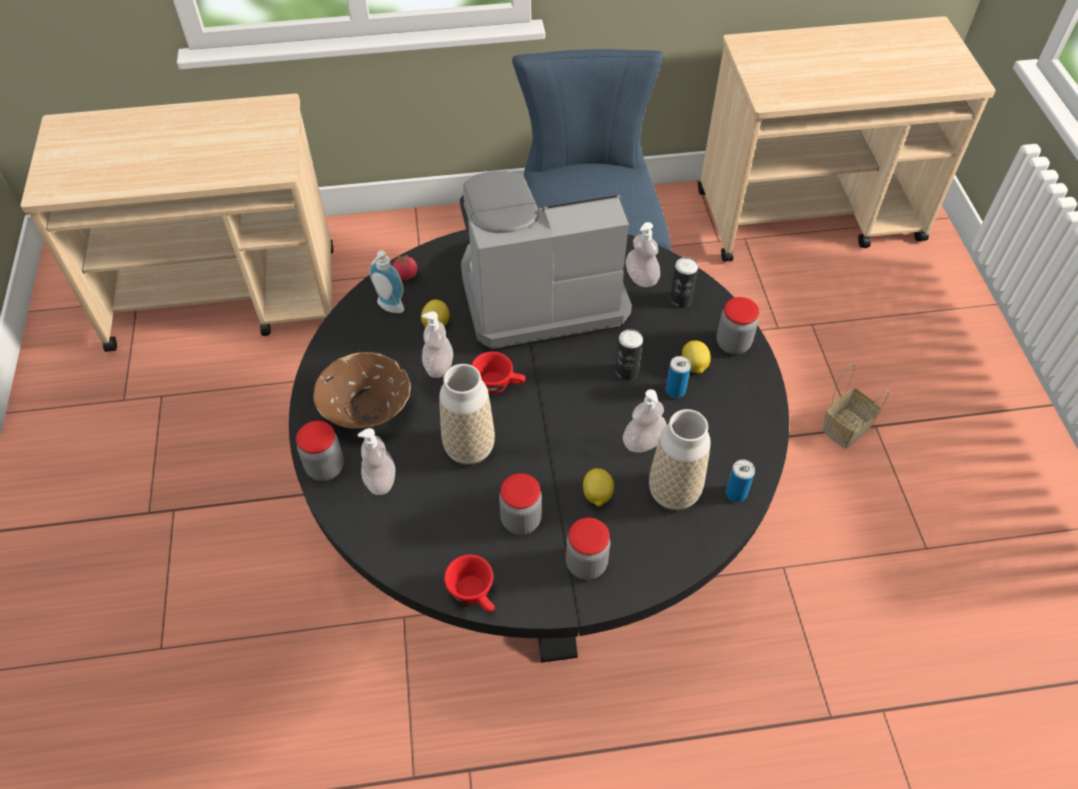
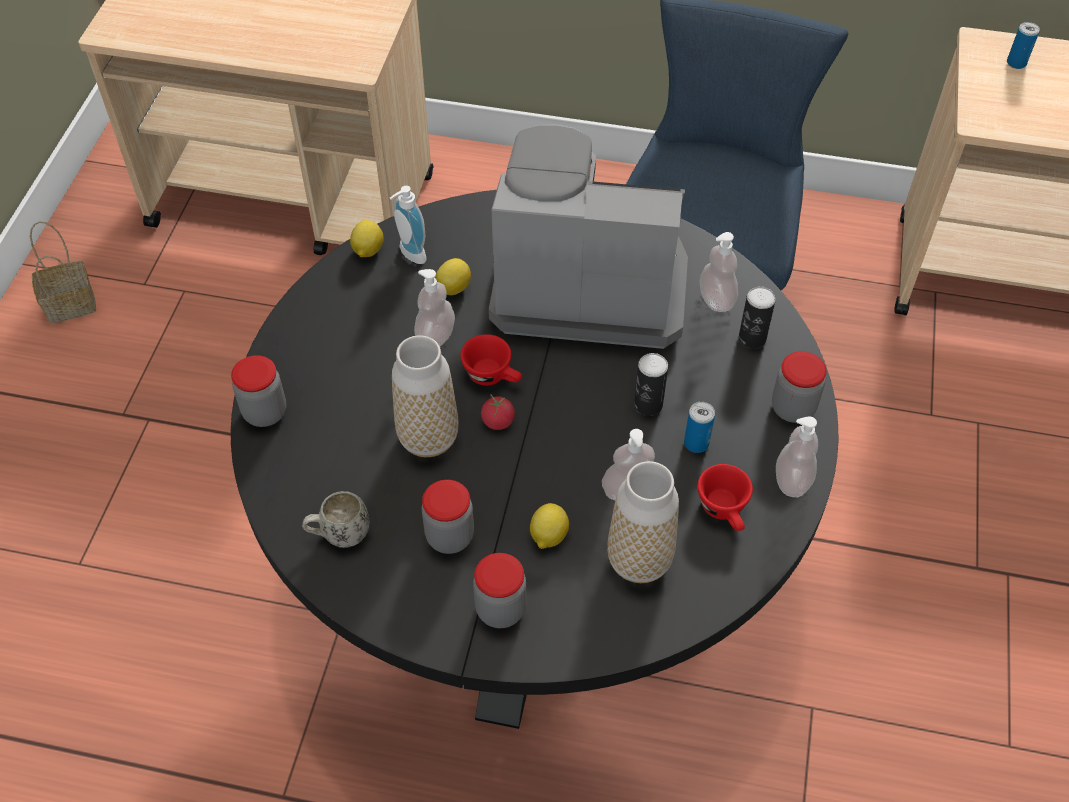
camera: 20 degrees right, 0 degrees up
(367, 410) = (336, 362): brown bowl -> none
(380, 480) = (317, 444): soap dispenser -> soap dispenser (792, 480)
(405, 275) = (444, 223): tomato -> tomato (498, 421)
(431, 547) = (339, 535): none -> white mug
(475, 594) = (363, 602): red cup -> red cup (725, 511)
(694, 366) = (732, 421): lemon -> lemon (367, 250)
(736, 493) = (713, 585): can -> can (1016, 63)
(846, 427) = (968, 563): basket -> basket (72, 303)

